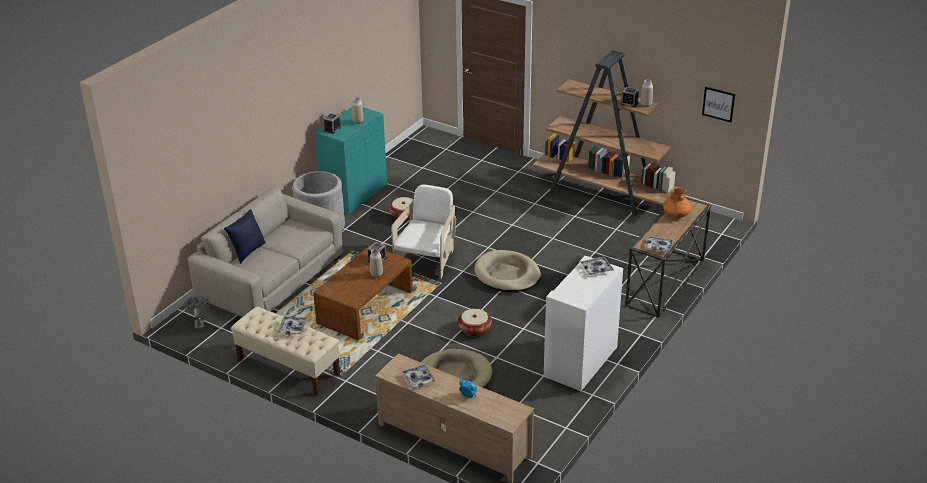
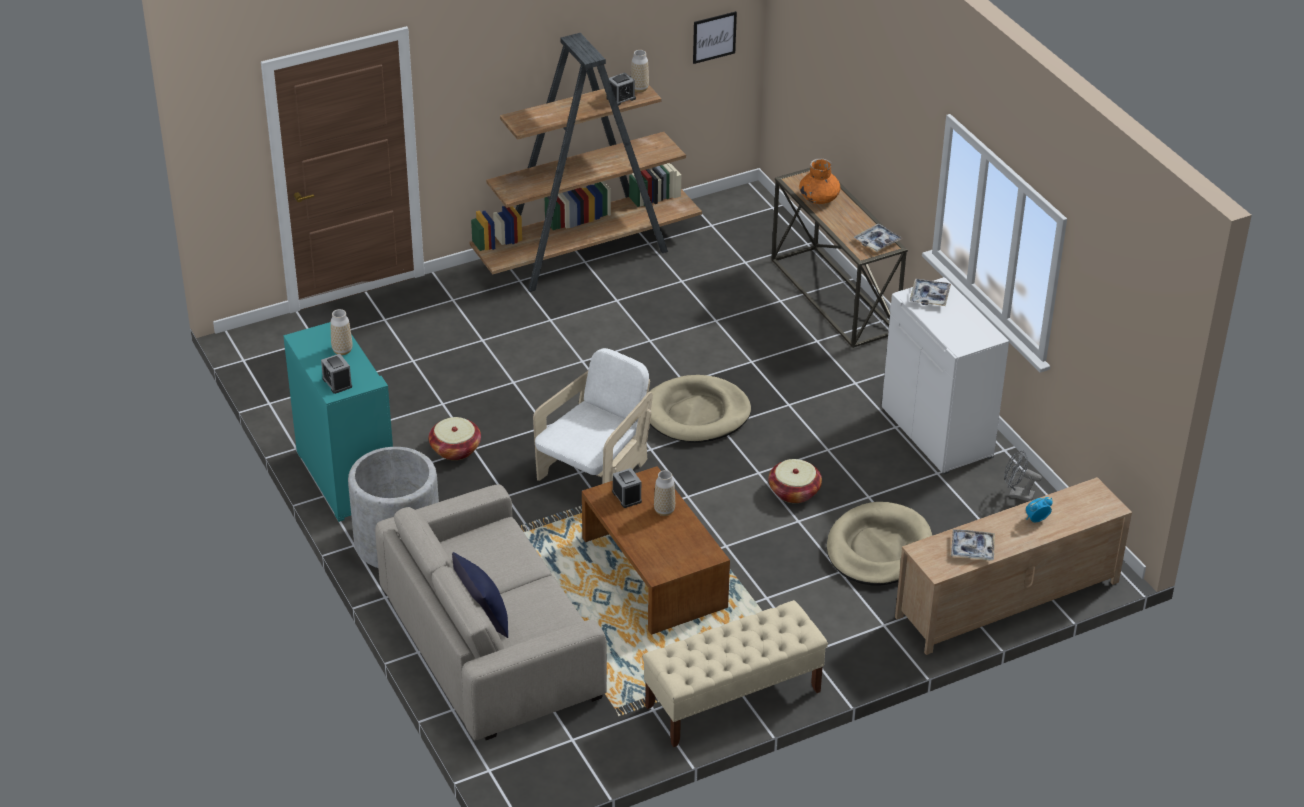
camera: 60 degrees left, 5 degrees up
(199, 323) = (539, 760): grey fan -> grey fan (1017, 494)
(292, 328) = (736, 634): tray -> none
(426, 261) = (594, 472): white armchair -> white armchair turned 75 degrees clockwise

